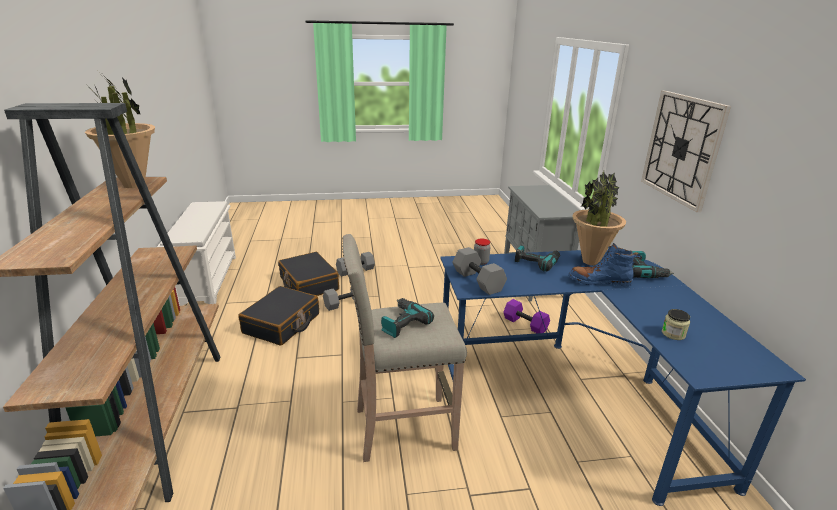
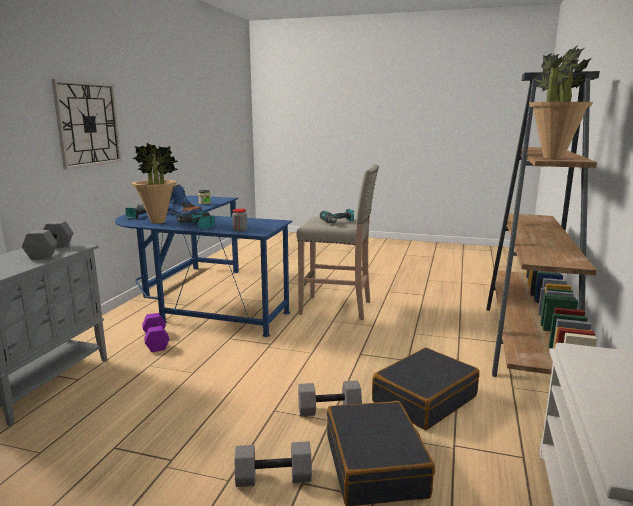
camera: 155 degrees left, 10 degrees down
(476, 281) = (264, 223): grey dumbbell -> grey dumbbell (51, 251)

